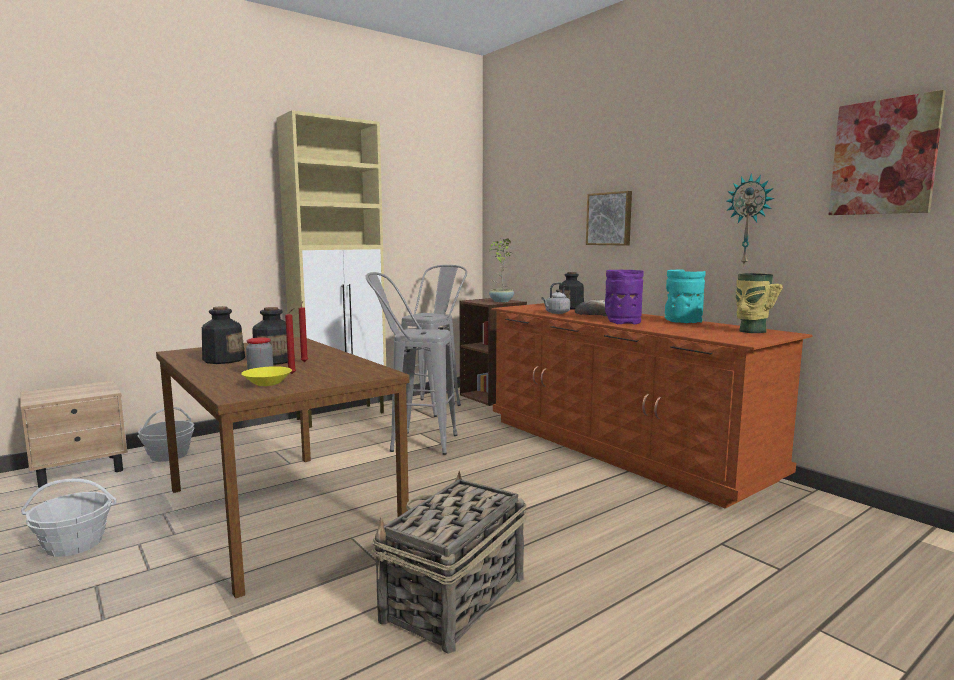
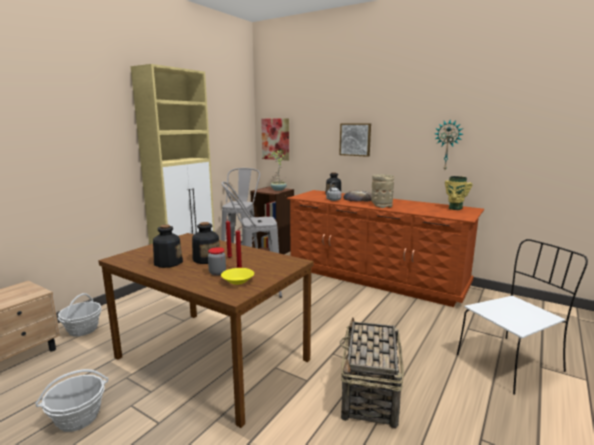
camera: 20 degrees left, 5 degrees up
(622, 322) = (381, 205): purple vase -> beige vase
(682, 322) = (411, 203): turquoise vase -> none
(758, 609) = (511, 362): none -> white chair
(884, 157) = (524, 116): picture -> picture (275, 139)

